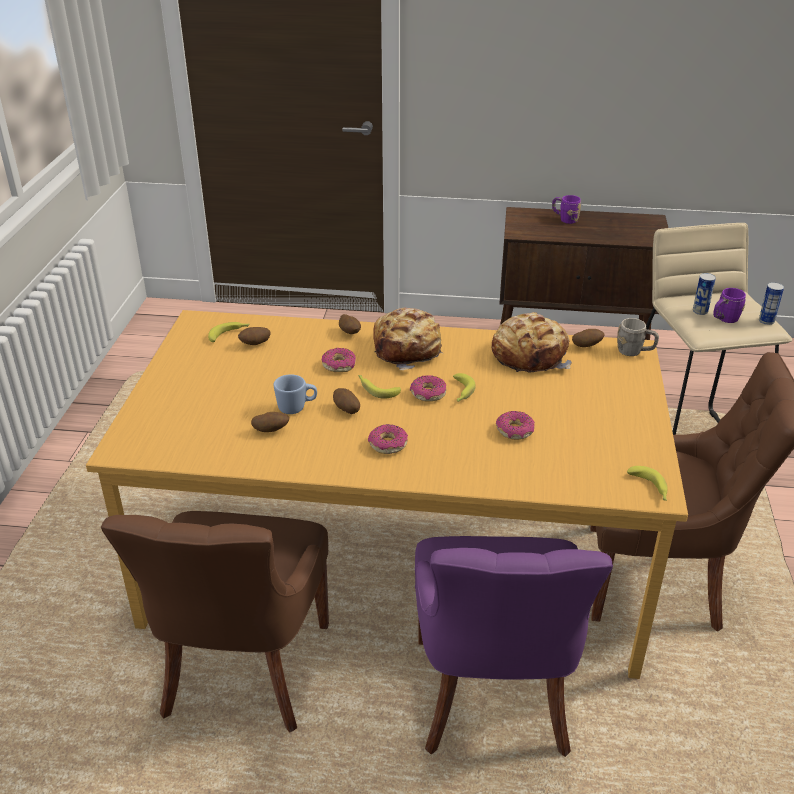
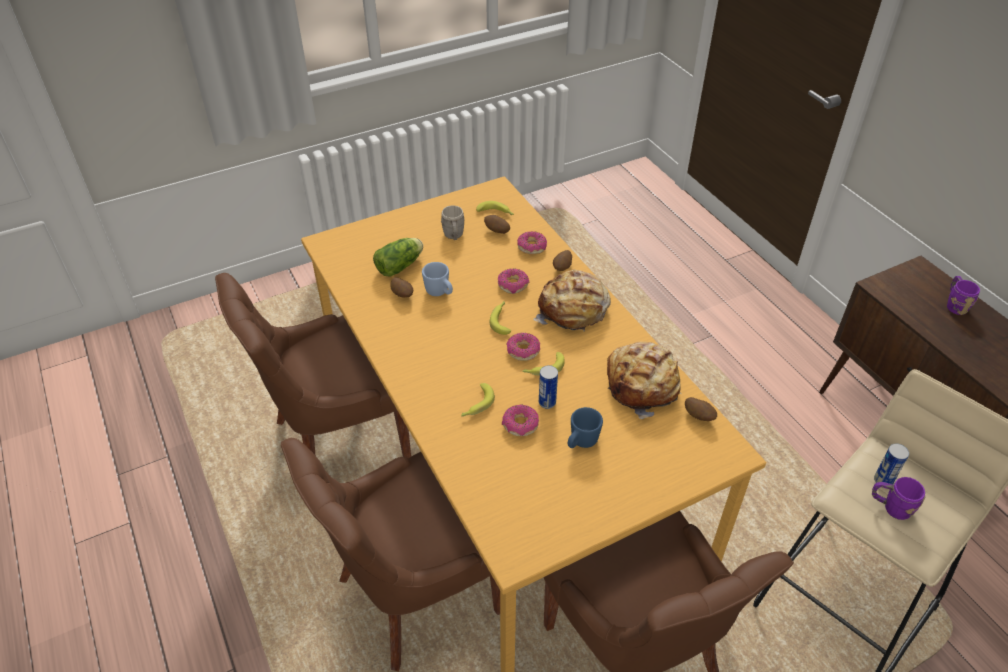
camera: 55 degrees right, 10 degrees up
(226, 415) = (401, 265): none -> lettuce
(346, 410) = (460, 318): potato -> none
(388, 444) = (438, 361): donut -> donut (532, 247)
(493, 699) = (414, 595): purple chair -> brown chair
(563, 409) = (581, 442): none -> blue mug
(634, 352) = (726, 455): grey mug -> grey mug (454, 236)
(650, 488) = (517, 548): banana -> banana (476, 405)
(766, 321) = (932, 546): can -> can (547, 402)

